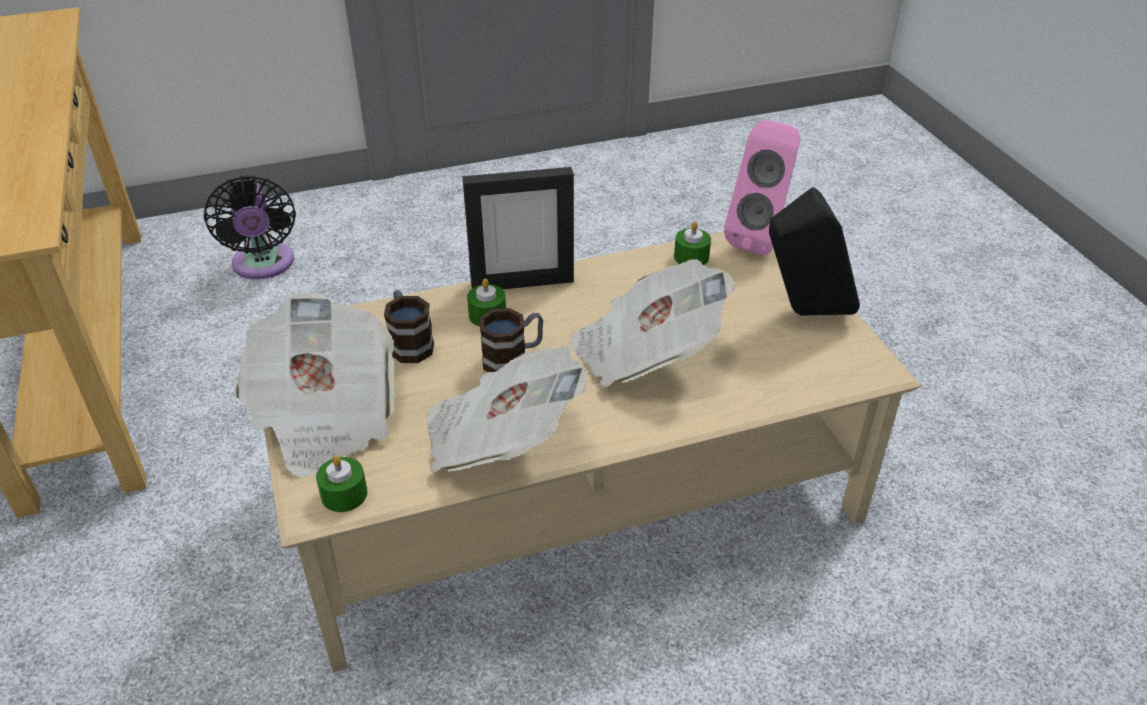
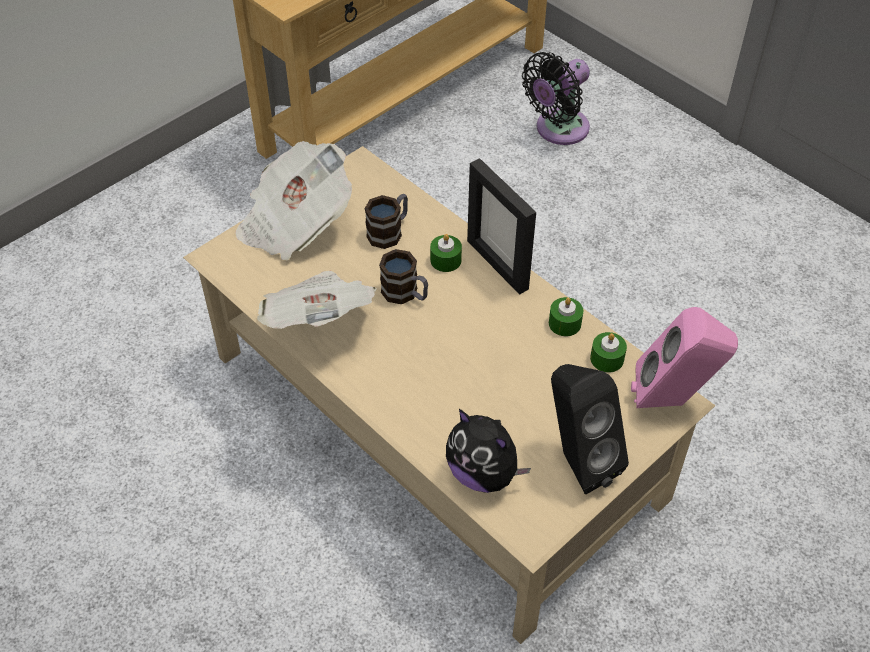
camera: 65 degrees right, 10 degrees up
(344, 494) = (232, 264): green candle -> green candle (564, 323)
(645, 353) = (458, 369): newspaper -> none
(791, 378) = (483, 473): none -> plush toy

